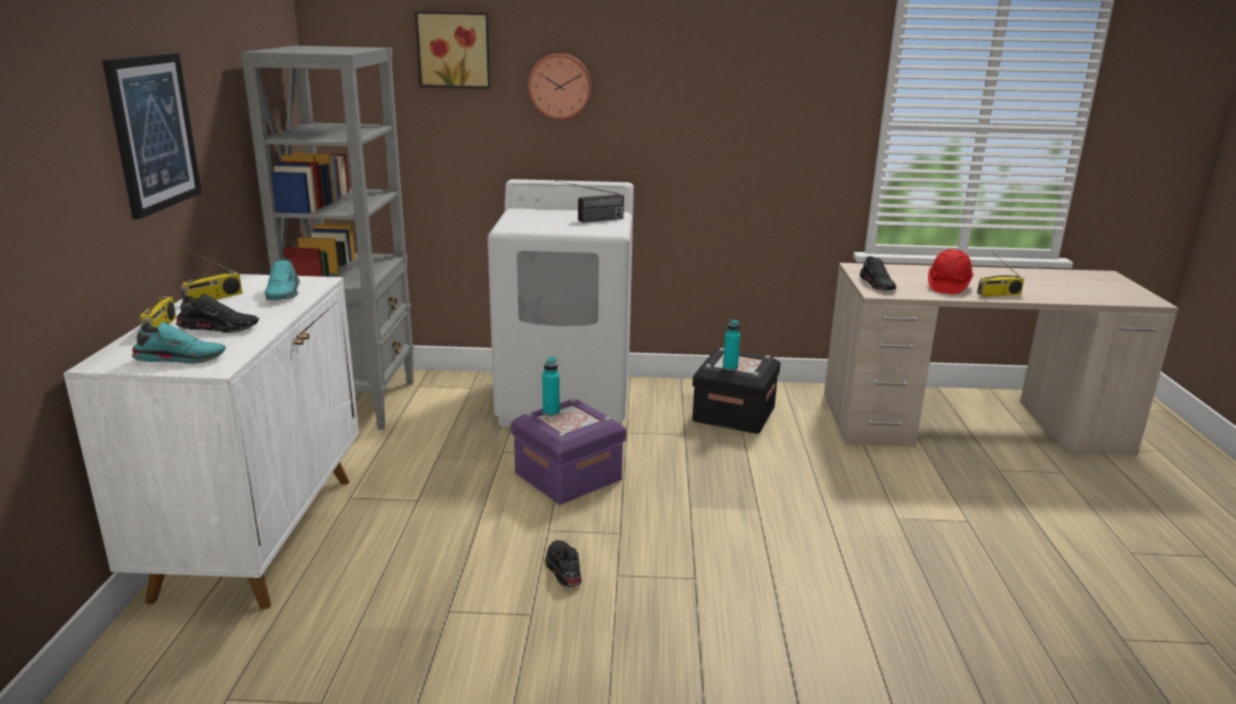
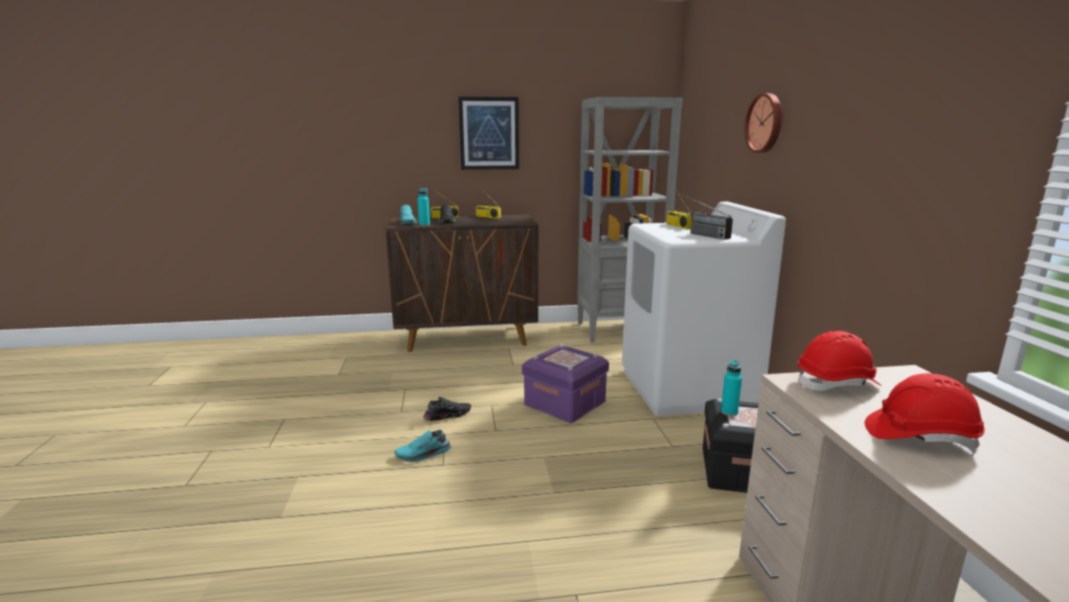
camera: 80 degrees right, 5 degrees down
(259, 533) = (468, 338): white cabinet -> brown cabinet
(285, 293) = (502, 221): turquoise shoe -> turquoise shoe (423, 455)
(454, 50) = (725, 97): picture -> none
(551, 412) = (571, 351): turquoise bottle -> turquoise bottle (424, 225)
(878, 285) = (837, 383): black shoe -> red hard hat
(998, 294) = (946, 483): radio -> radio (678, 226)

